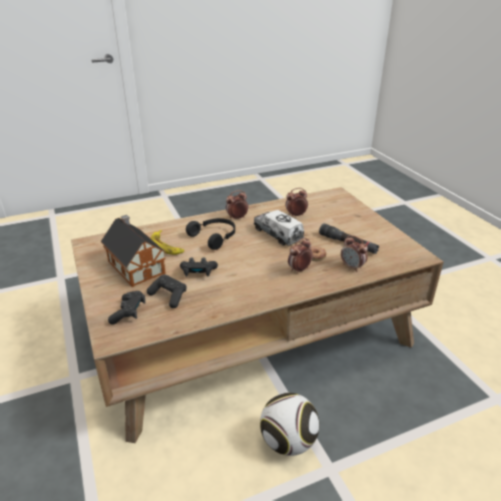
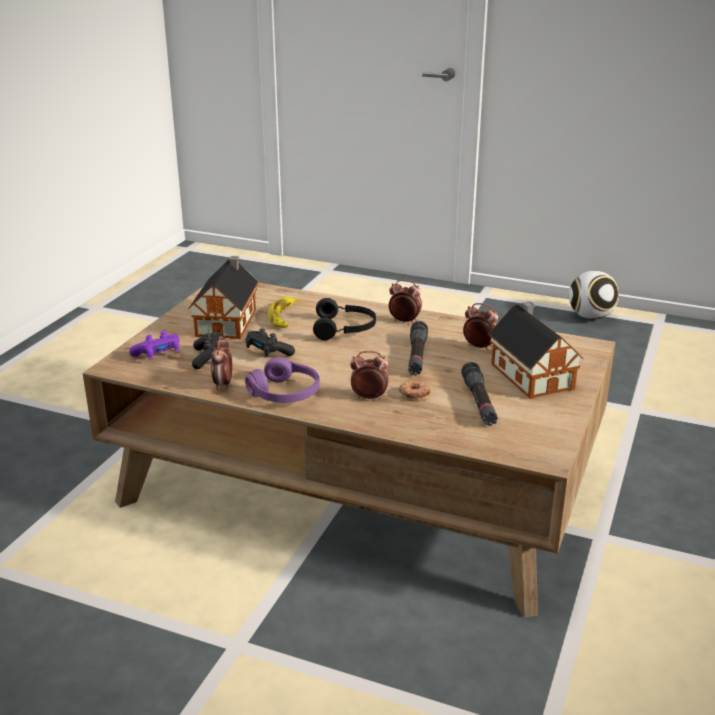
camera: 45 degrees right, 5 degrees down
(129, 313) = (158, 354): black game controller -> purple game controller
(254, 292) = (285, 393): none -> purple headphones
(278, 234) = (417, 356): toy truck -> black flashlight
(287, 441) = (236, 596): football -> football (590, 316)
(341, 218) = (530, 374): none -> toy house
(352, 267) = (432, 424): alarm clock -> alarm clock (223, 384)

